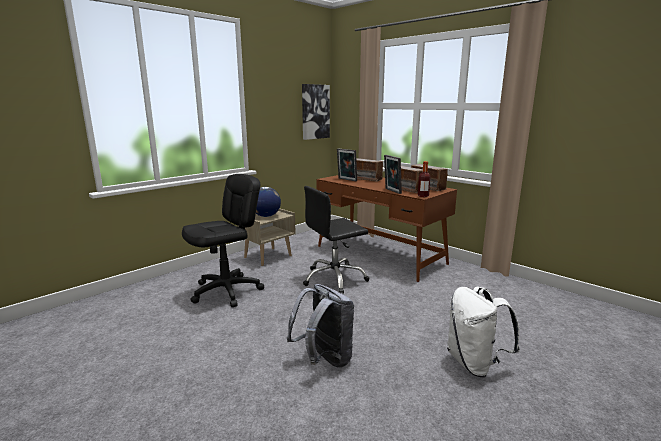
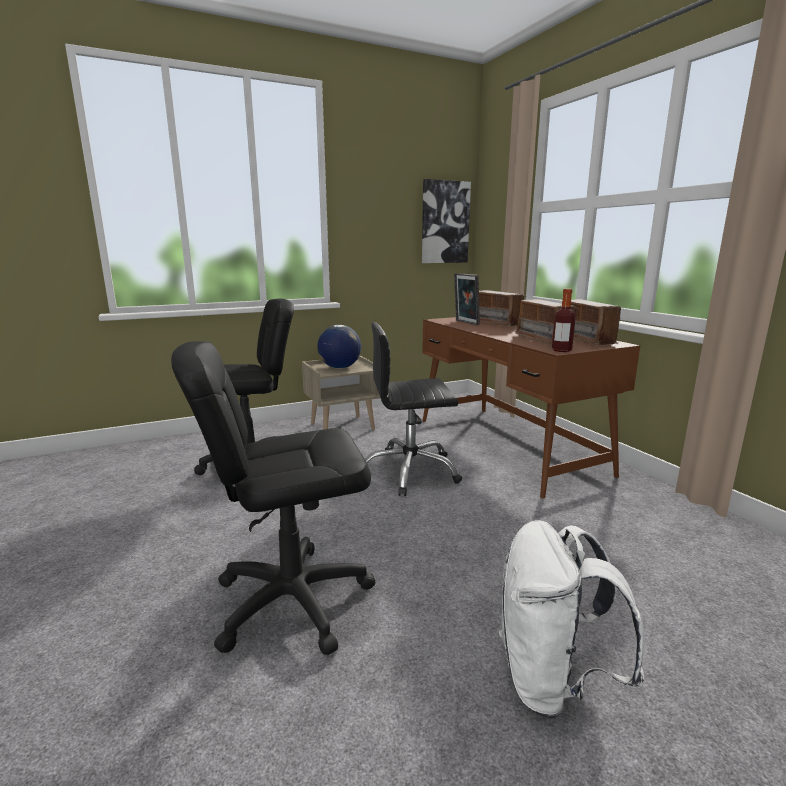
camera: 20 degrees right, 0 degrees up
(324, 360) = (292, 600): grey backpack -> black office chair
(391, 191) = (515, 340): picture frame -> none

